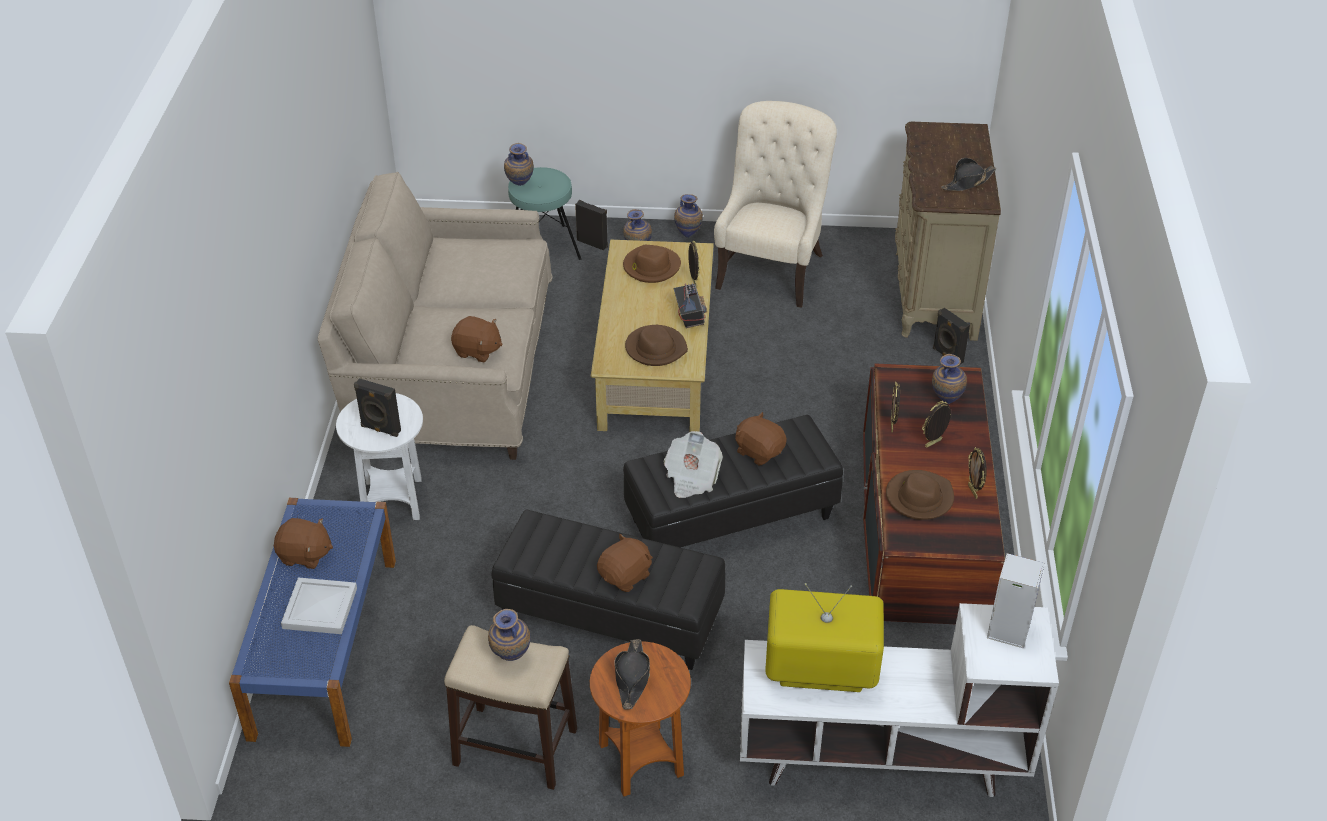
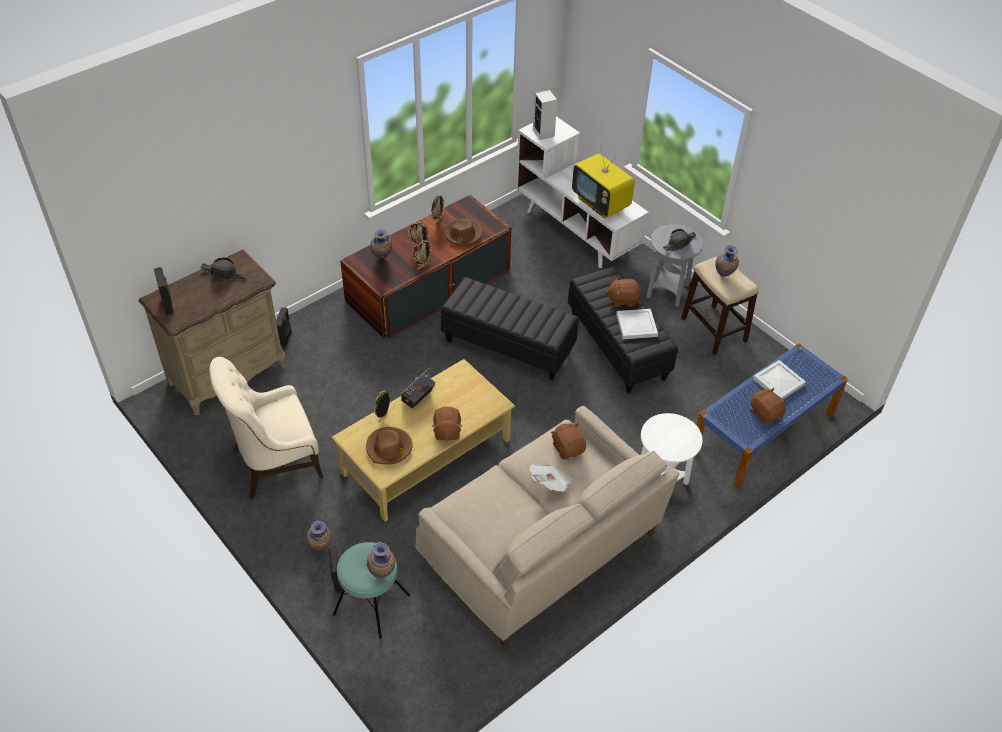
camera: 135 degrees left, 5 degrees up
(380, 429) = (676, 430): black speaker -> black speaker (168, 305)
(568, 554) = (637, 326): none -> white tray
(641, 760) = (667, 291): brown side table -> grey side table
(655, 348) = (462, 393): brown hat -> none
(688, 235) = (275, 533): vase -> none
(691, 477) = (538, 317): newspaper -> newspaper (551, 484)
(759, 451) = (491, 306): brown plush toy -> brown plush toy (446, 431)

